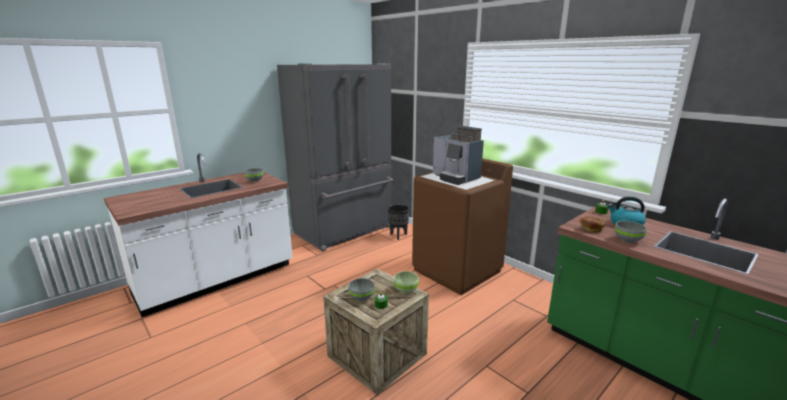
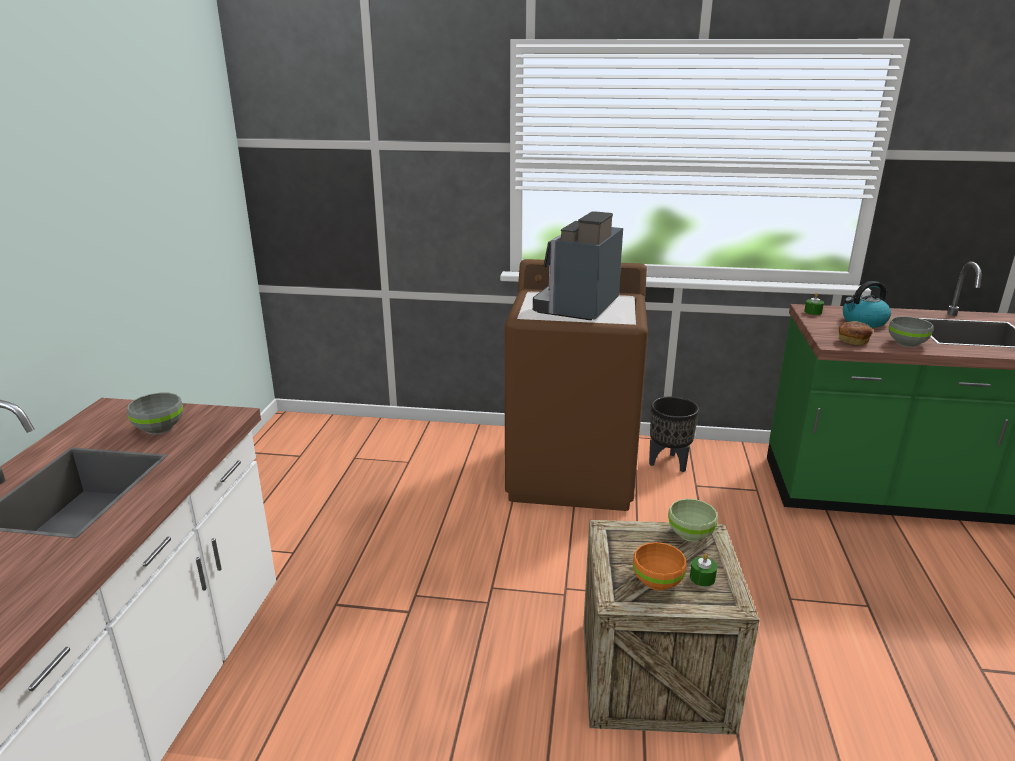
camera: 40 degrees left, 5 degrees up
(345, 231) = (282, 478): grey fridge -> none
(361, 297) = (657, 582): grey bowl -> orange bowl
(398, 235) = (399, 449): black planter -> black planter (669, 463)
(455, 178) = (578, 307): coffee machine -> coffee machine turned 105 degrees clockwise

